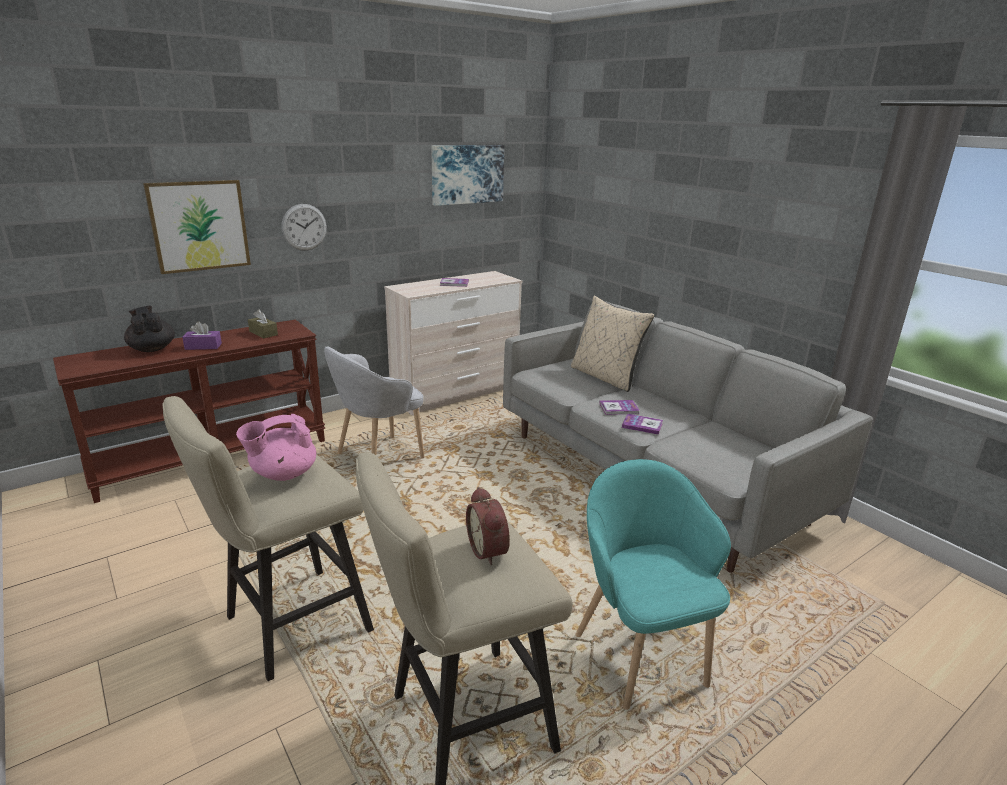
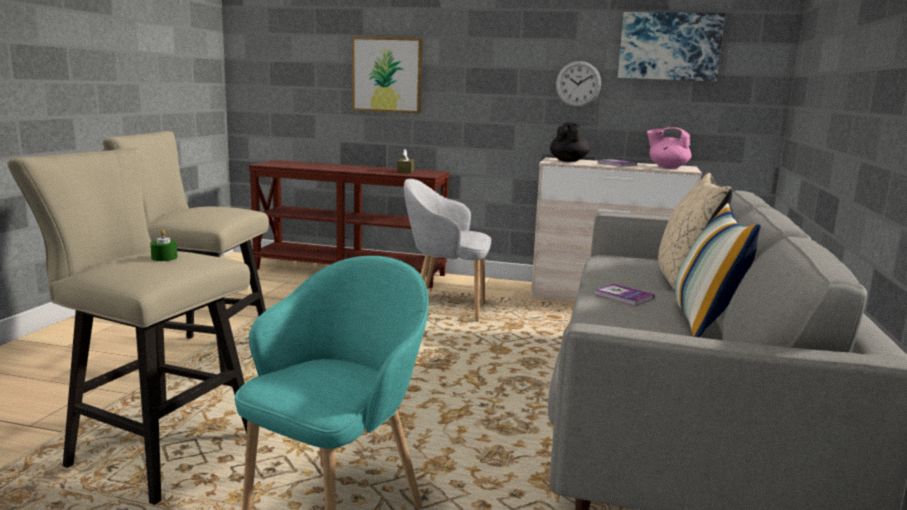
camera: 50 degrees right, 10 degrees down
(152, 349) = (324, 165): black teapot -> black teapot (568, 161)
(203, 346) = (352, 169): purple tissue box -> none
(283, 474) = (204, 208): pink teapot -> pink teapot (667, 167)
(304, 227) = (474, 86): wall clock -> wall clock (578, 84)
(490, 550) = (164, 258): alarm clock -> green candle
(642, 425) = (611, 311): book -> none
(682, 410) = (705, 321): none -> pillow

